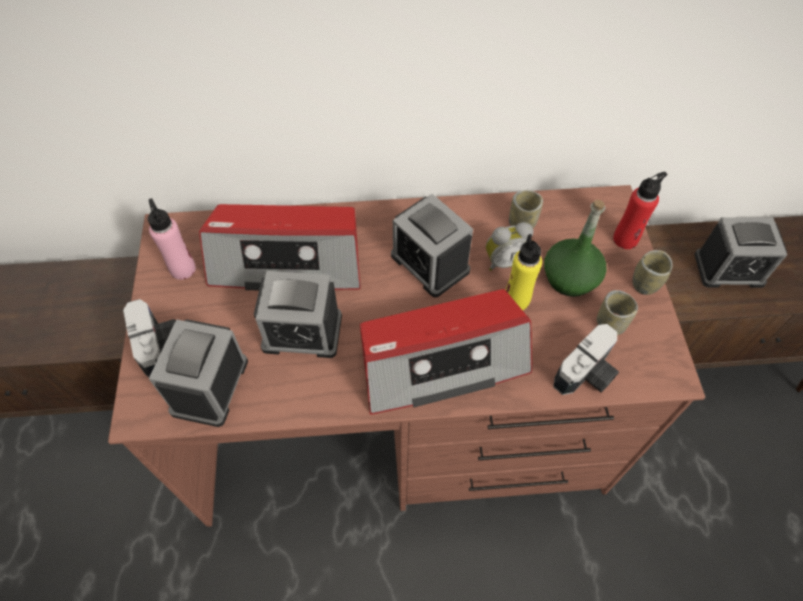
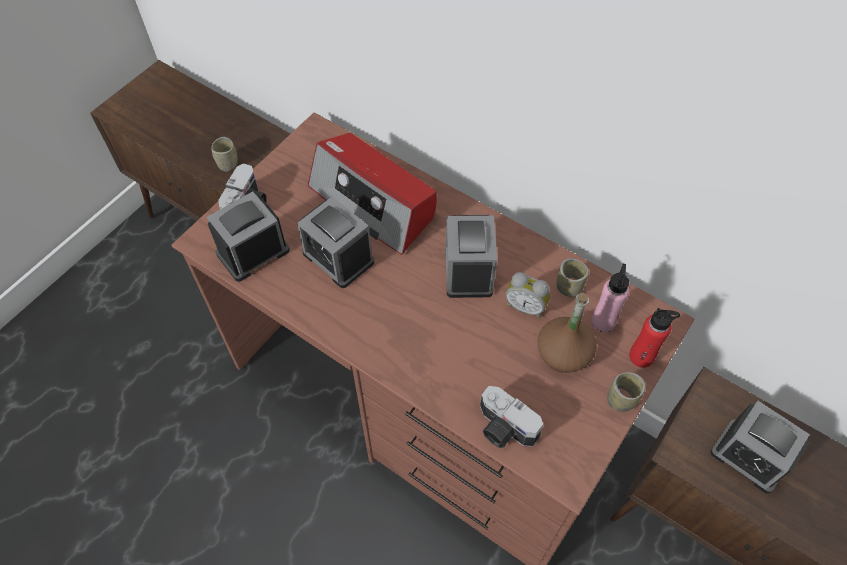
camera: 40 degrees right, 0 degrees up
(183, 269) = (303, 165): pink bottle -> pink bottle (603, 322)
(441, 361) = (409, 342): radio -> none
(516, 300) = (505, 340): yellow bottle -> none
(570, 278) = (563, 353): green bottle -> brown bottle
(587, 375) = (503, 429): camera -> camera turned 45 degrees clockwise
(610, 323) = (560, 408): cup -> cup (228, 164)

